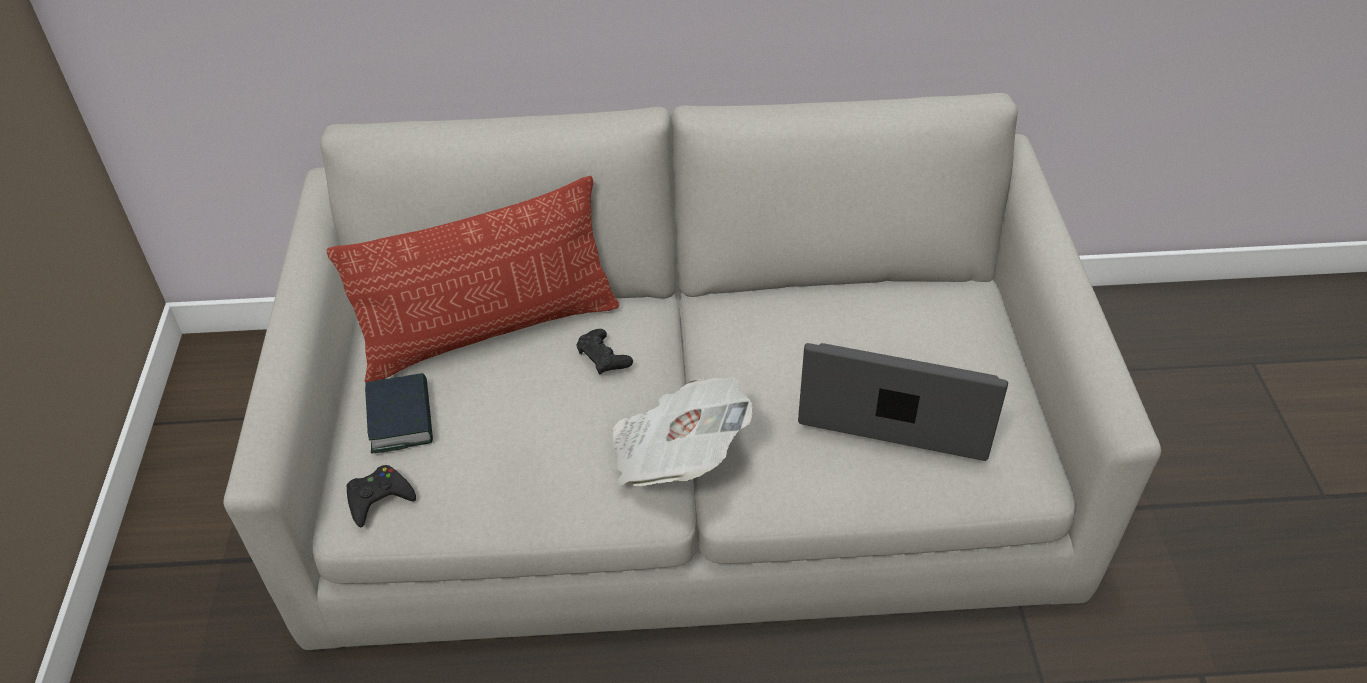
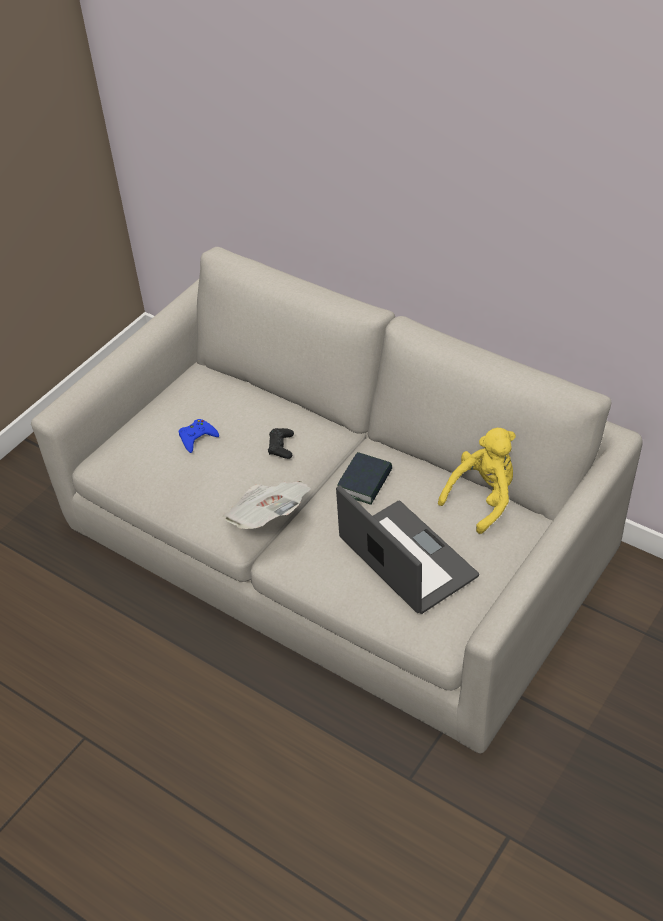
camera: 40 degrees right, 0 degrees up
(379, 498) = (114, 460): black game controller -> none
(401, 419) = (157, 426): book -> book (365, 483)
(476, 404) = (197, 438): none -> blue game controller
(490, 331) = (240, 403): pillow -> none
(903, 292) = (483, 498): none -> yellow plush toy

